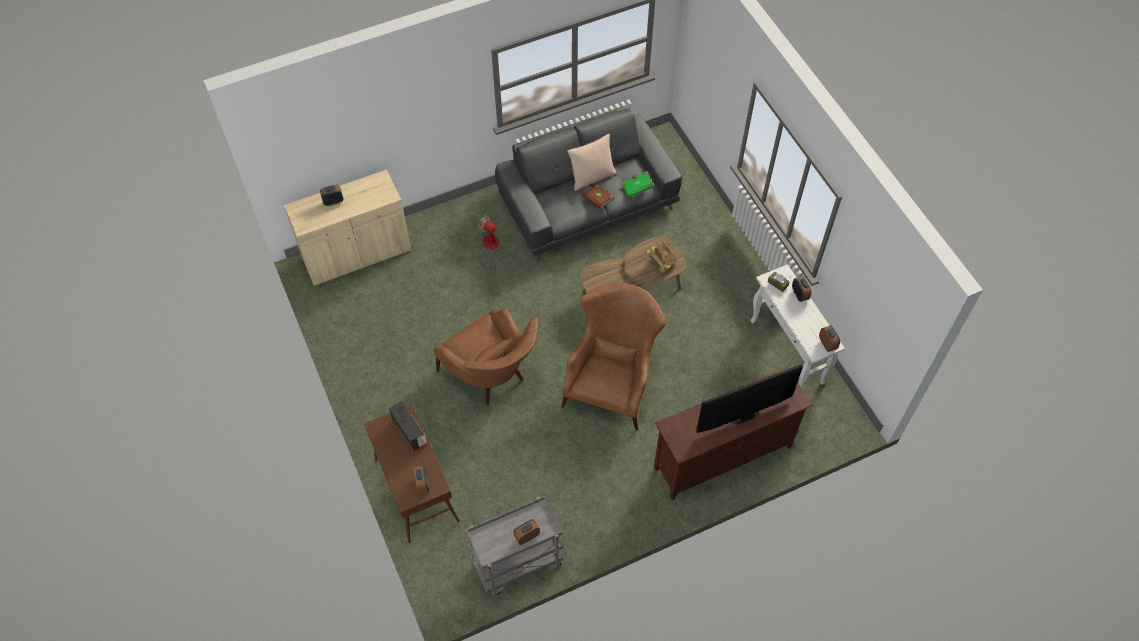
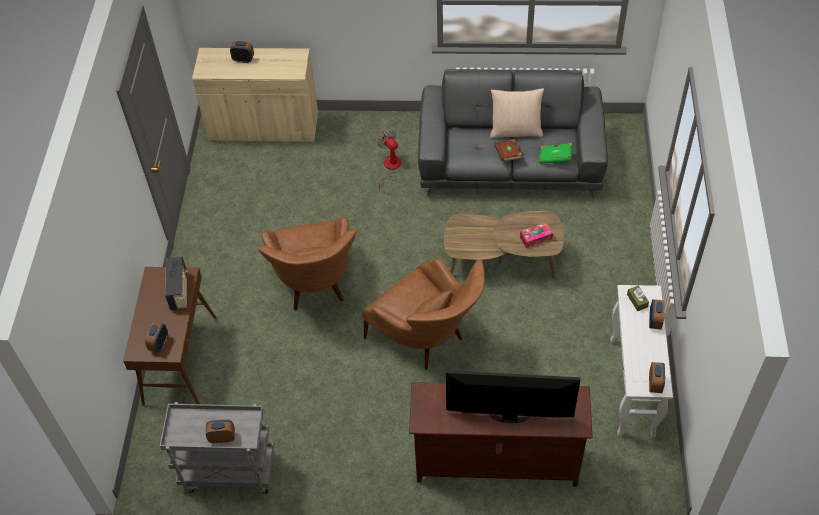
camera: 30 degrees right, 5 degrees down
(612, 382) = (428, 340): brown armchair -> brown armchair turned 90 degrees clockwise
(661, 262) = (536, 238): book -> tissue box

